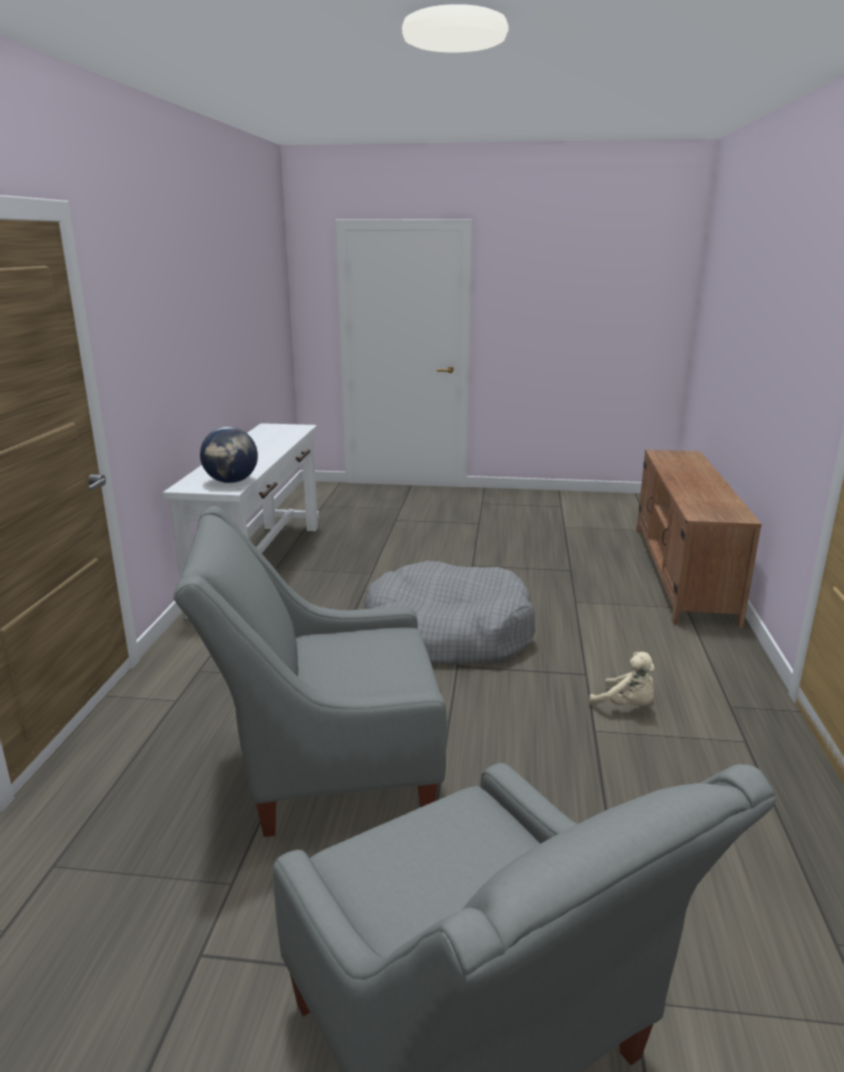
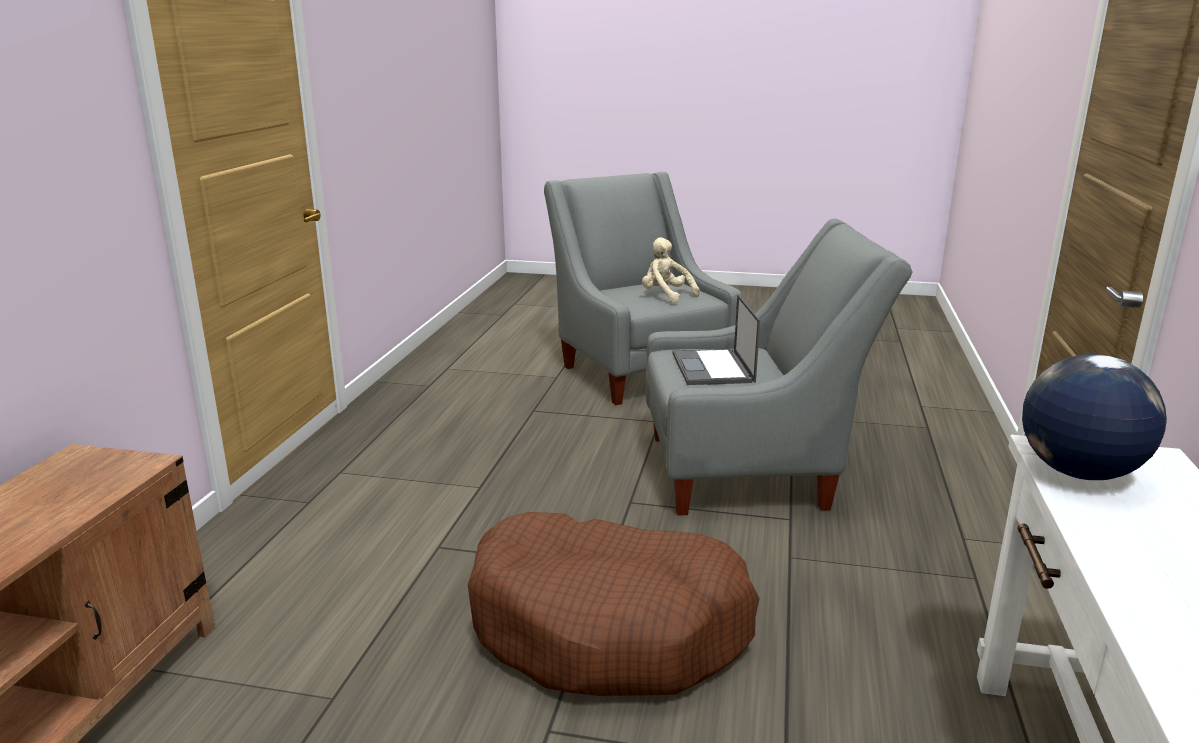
camera: 175 degrees left, 0 degrees up
(370, 661) = (713, 368): none -> laptop
(448, 633) = (609, 627): grey dog bed -> brown dog bed
(626, 706) = (423, 508): beige plush toy -> beige plush toy (666, 296)

